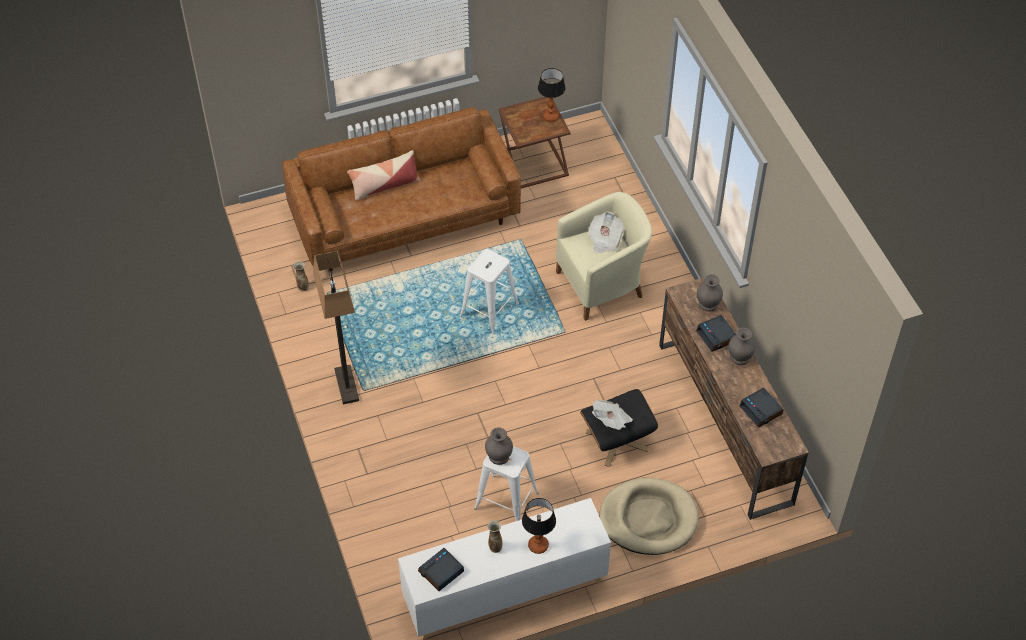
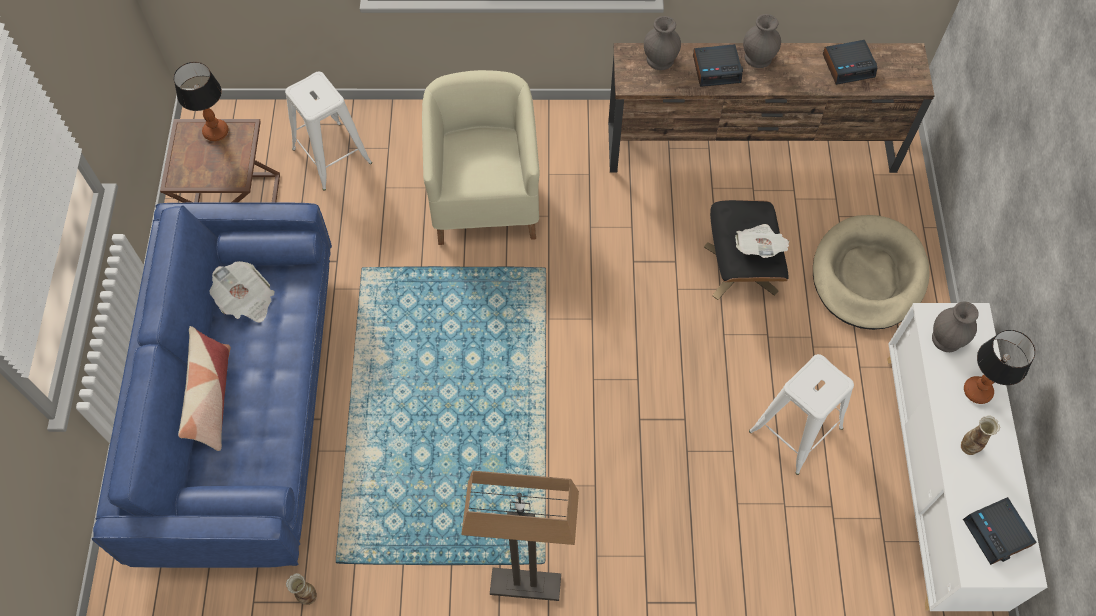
camera: 70 degrees left, 10 degrees up
(404, 217) = (243, 406): brown sofa -> blue sofa
(489, 310) = (469, 348): white stool -> white stool (332, 156)
(498, 455) = (812, 393): grey vase -> grey vase (946, 339)
(604, 240) = (470, 147): newspaper -> newspaper (246, 300)

